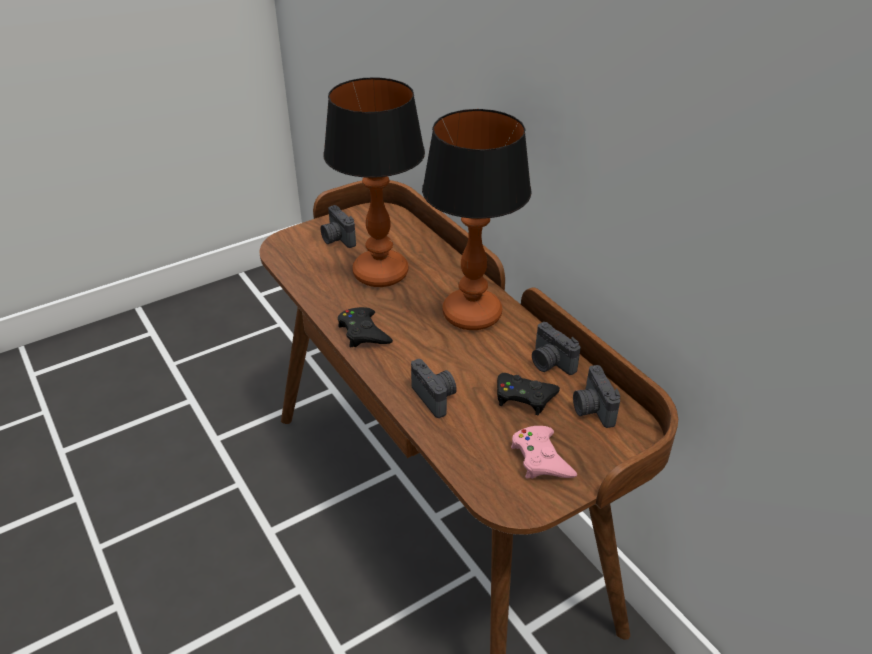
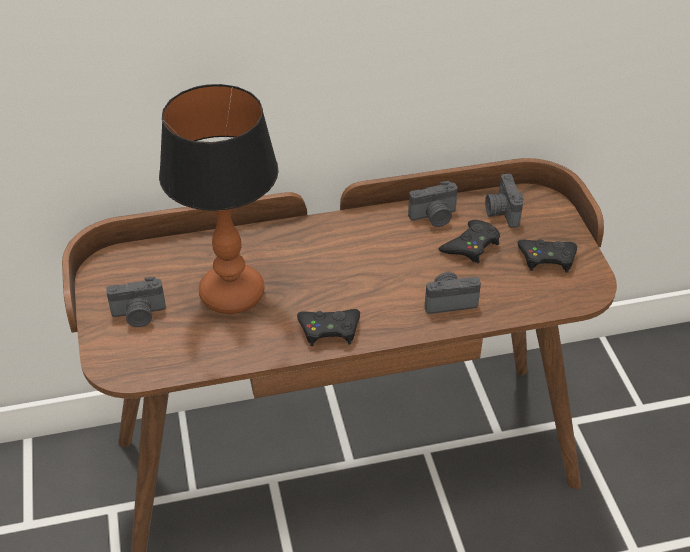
camera: 70 degrees left, 5 degrees up
(473, 315) = (342, 245): table lamp -> none
(541, 458) = (547, 258): pink game controller -> black game controller
(592, 409) = (501, 212): camera -> camera turned 75 degrees clockwise

